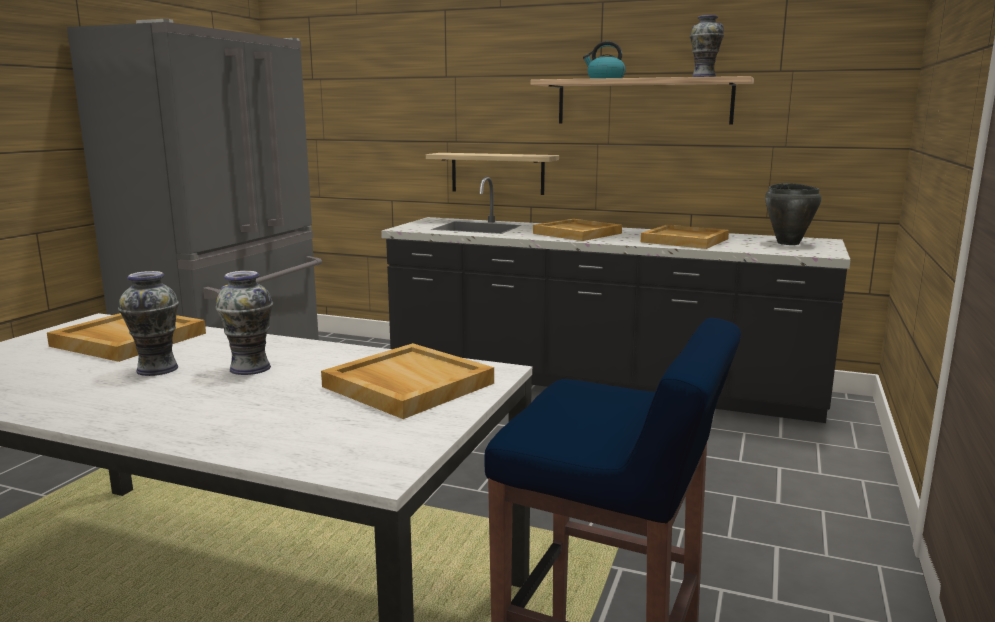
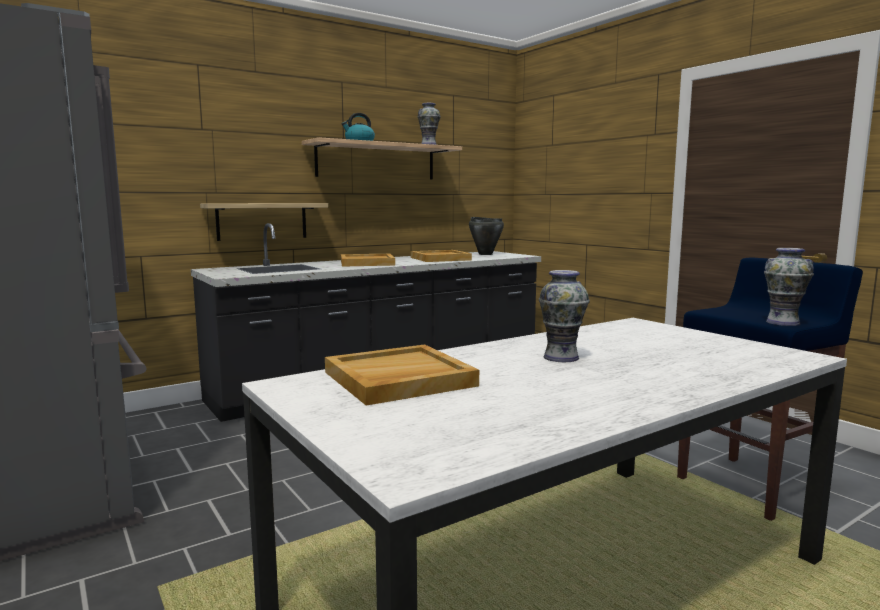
camera: 55 degrees left, 5 degrees down
(158, 369) = (525, 377): vase -> vase (783, 322)
(406, 385) = (647, 336): beige tray -> none

